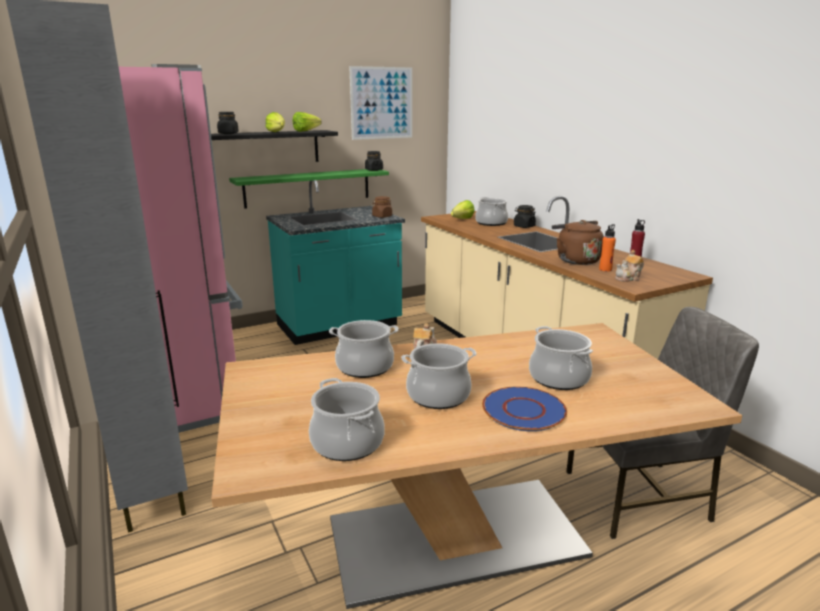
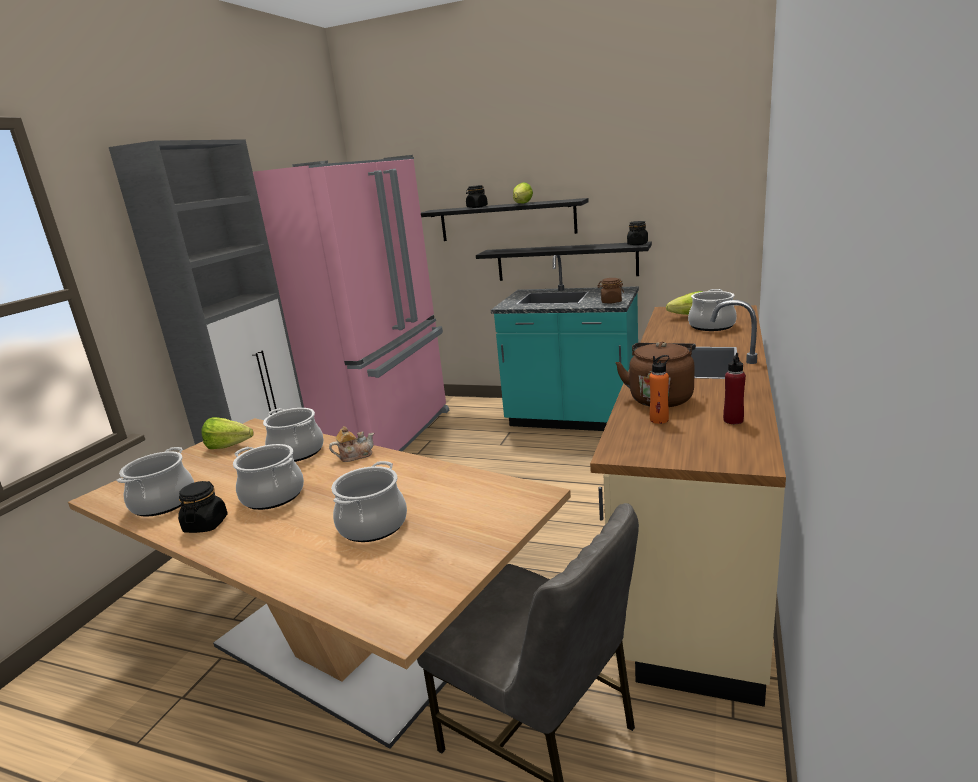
camera: 50 degrees right, 0 degrees up
(308, 131) = (556, 201): lettuce -> lettuce (232, 447)
(308, 187) = (566, 262): green shelf -> black shelf
(381, 103) = (660, 161): picture -> none
(523, 410) = (282, 537): blue plate -> none
(524, 226) = (740, 337): black jar -> black jar (206, 524)
(628, 278) = (649, 440): teapot -> none

